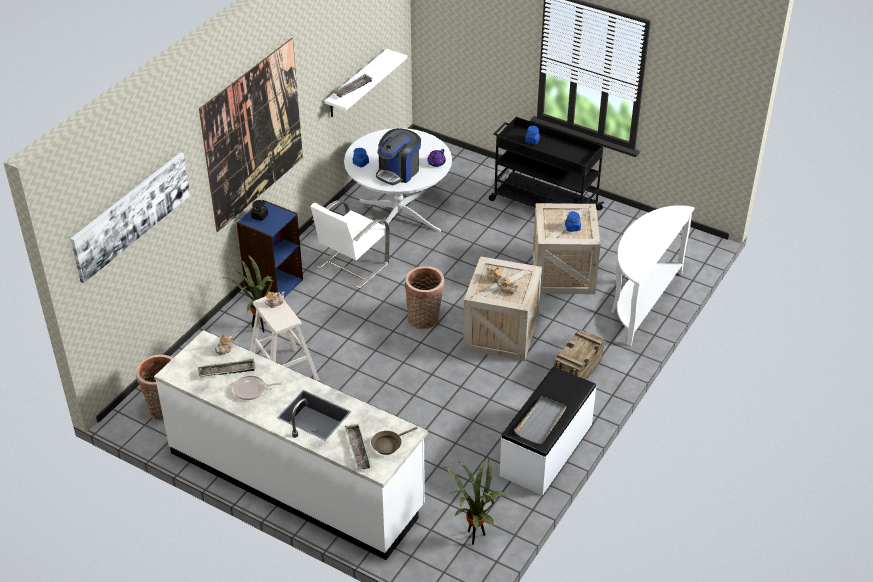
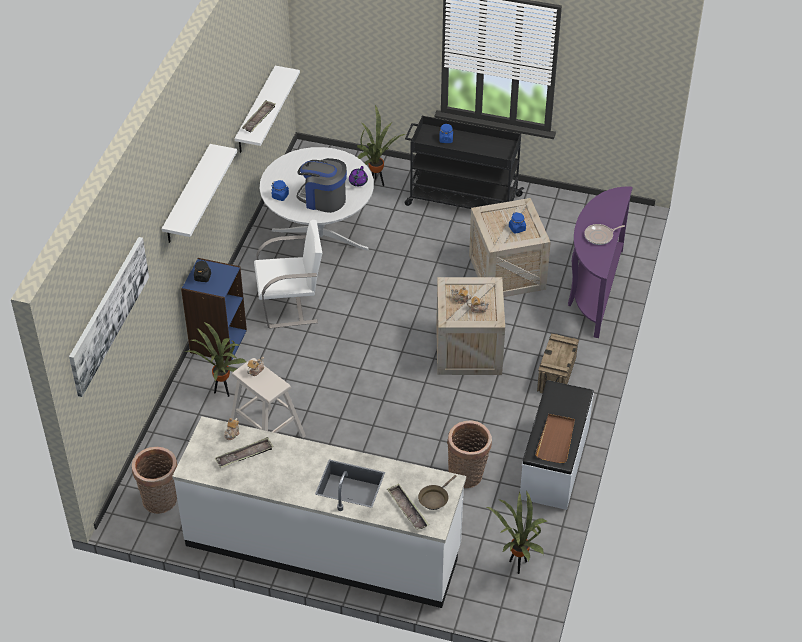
camera: 15 degrees left, 5 degrees up
(251, 390) = (277, 470): frying pan -> frying pan (600, 236)
(253, 134) = (187, 195): picture -> white shelf
(351, 266) = (291, 305): white chair -> white chair turned 120 degrees counterclockwise
(398, 172) = (323, 199): coffee machine -> coffee machine turned 90 degrees clockwise
(425, 319) = (388, 350): basket -> basket (468, 475)
(470, 177) = (377, 183): none -> potted plant
(541, 421) = (556, 440): grey tray -> brown tray
(641, 303) = (593, 290): white console table -> purple console table

